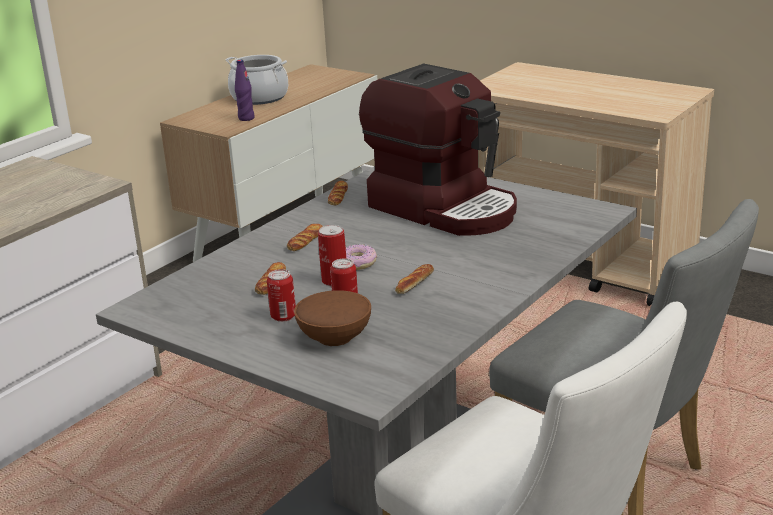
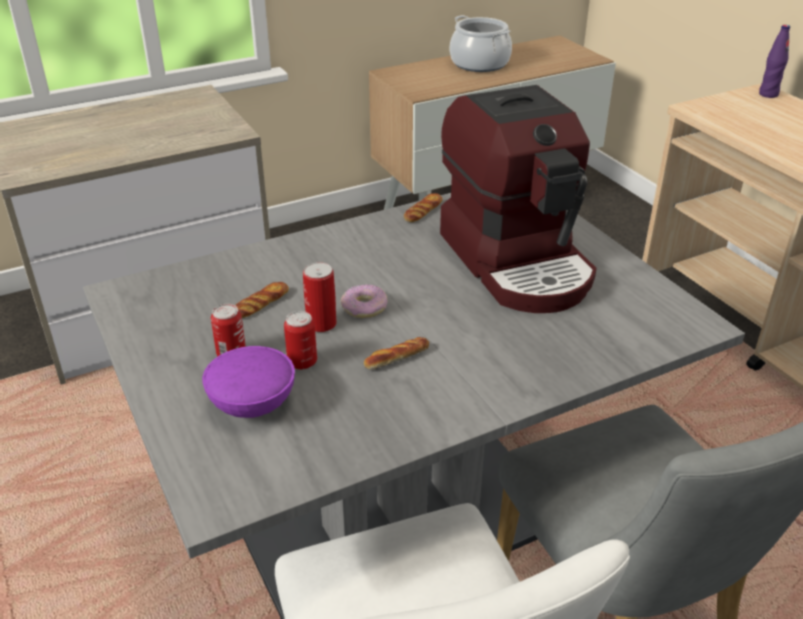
camera: 25 degrees right, 10 degrees up
(246, 118) = (447, 85): purple bottle -> purple bottle (768, 94)
(305, 241) = (341, 260): bread -> none
(334, 337) = (251, 404): brown bowl -> purple bowl

